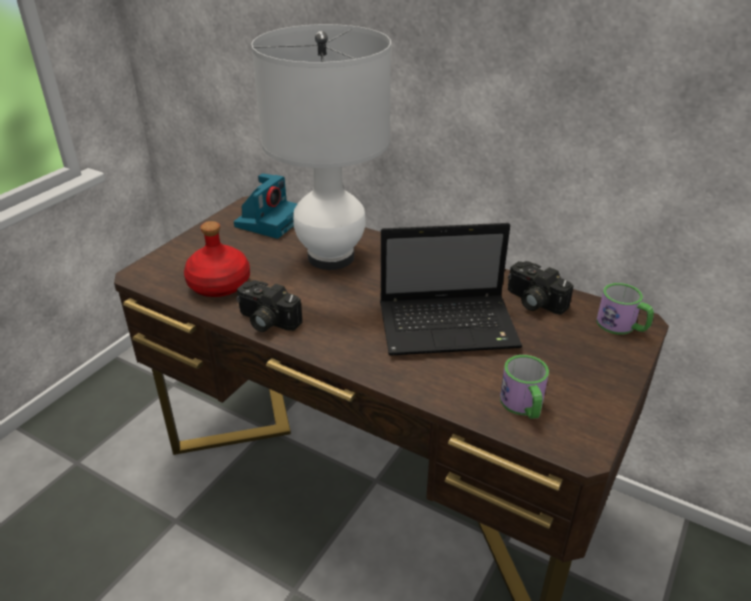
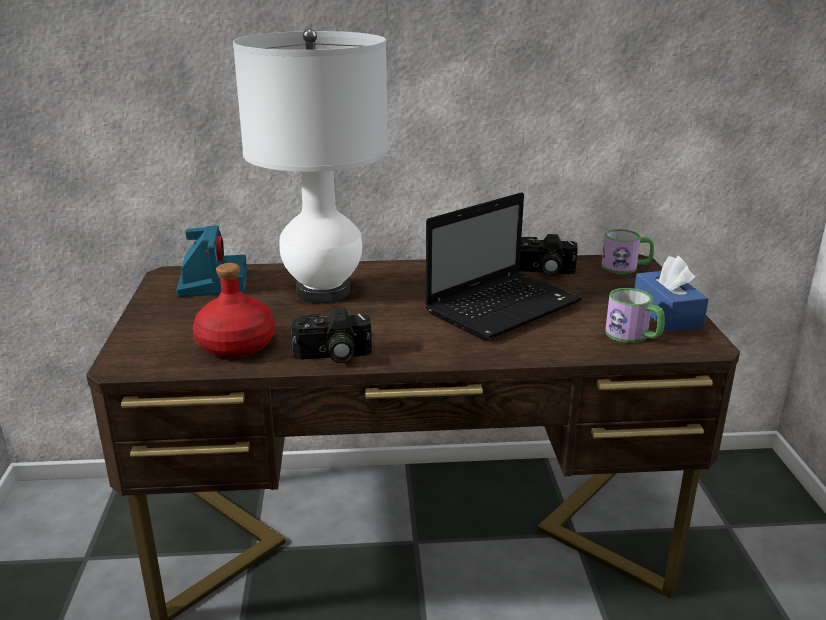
camera: 35 degrees left, 10 degrees down
(590, 396) = (666, 314): none -> blue tissue box

